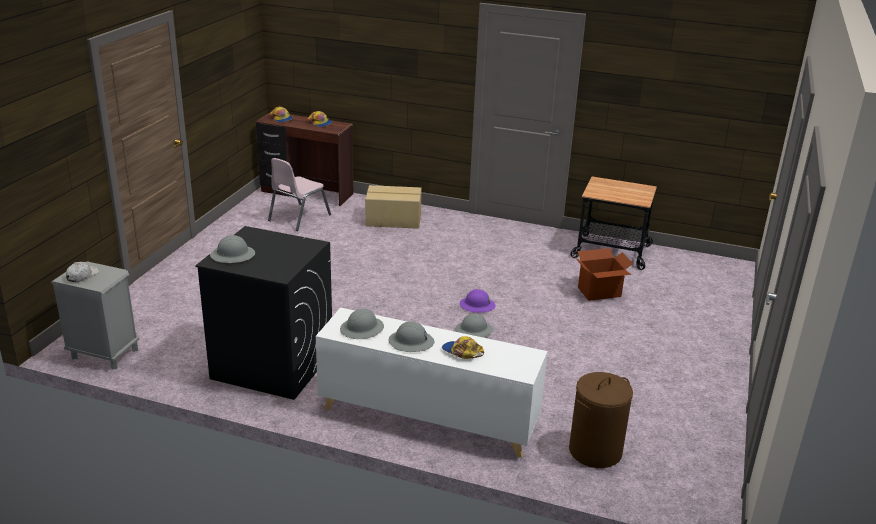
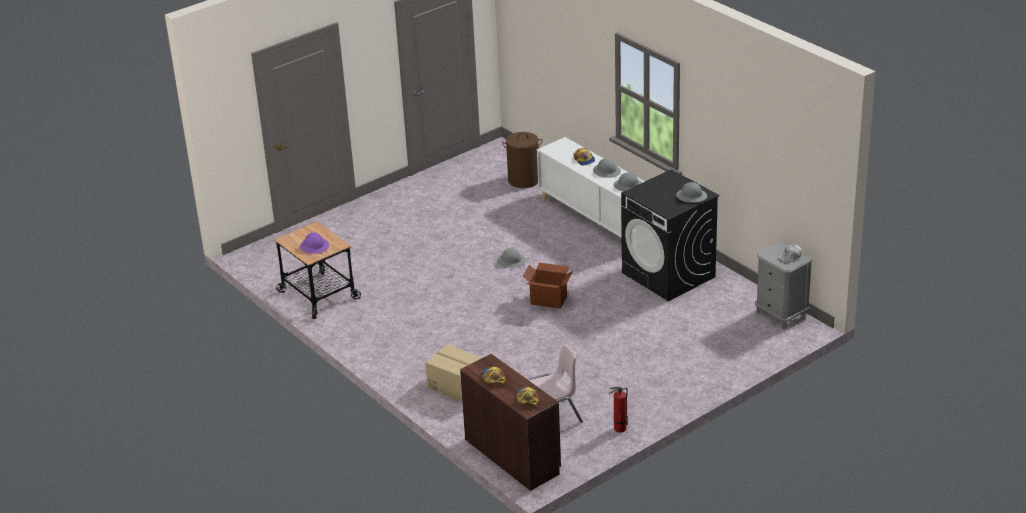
camera: 145 degrees left, 5 degrees up
(233, 223) = (618, 429): none -> fire extinguisher
(477, 305) = (487, 278): purple hard hat -> purple hard hat (314, 246)
(599, 292) = (384, 263): cardboard box -> cardboard box (548, 300)

